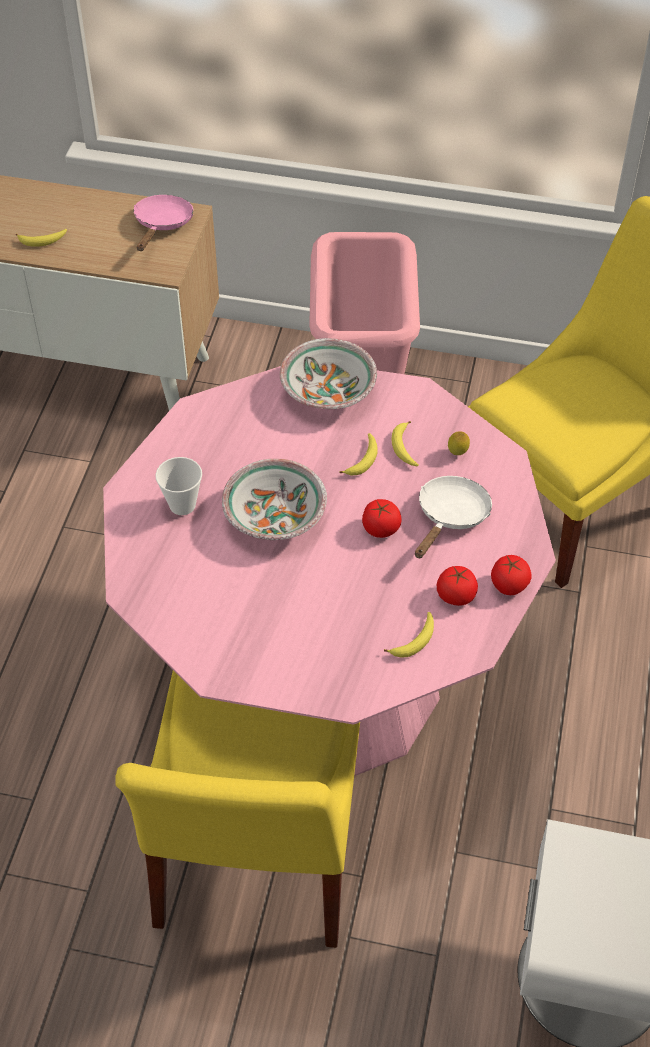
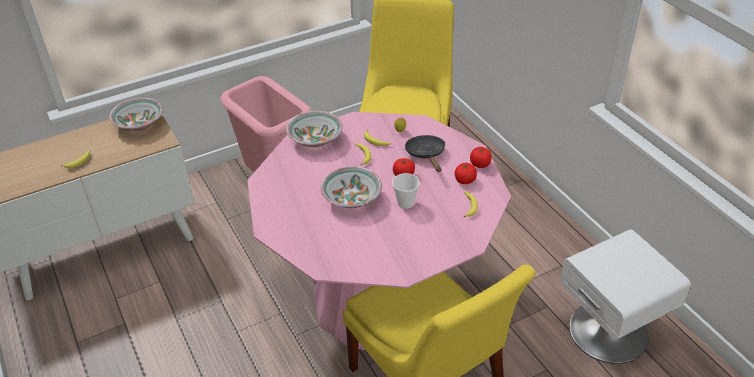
camera: 40 degrees left, 10 degrees down
(162, 225) = (140, 124): pink frying pan -> bowl
(182, 505) = (303, 219): cup -> cup (405, 203)
(450, 516) = (426, 154): white frying pan -> black frying pan

